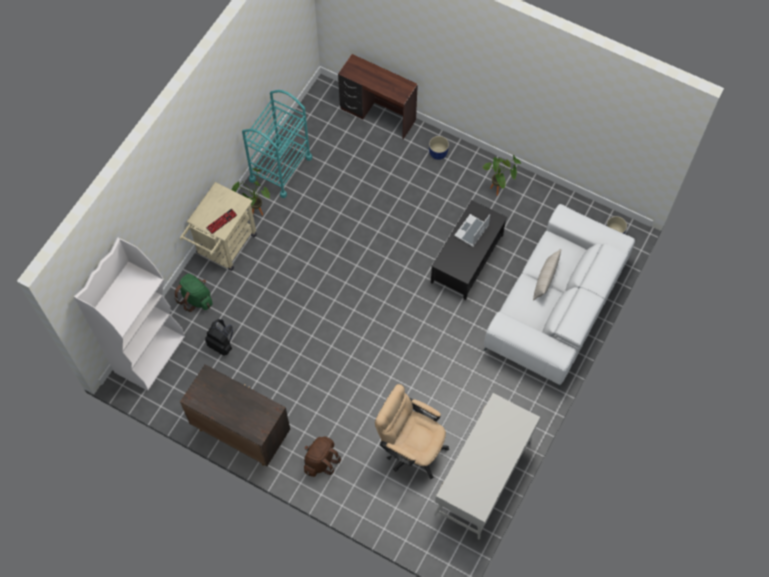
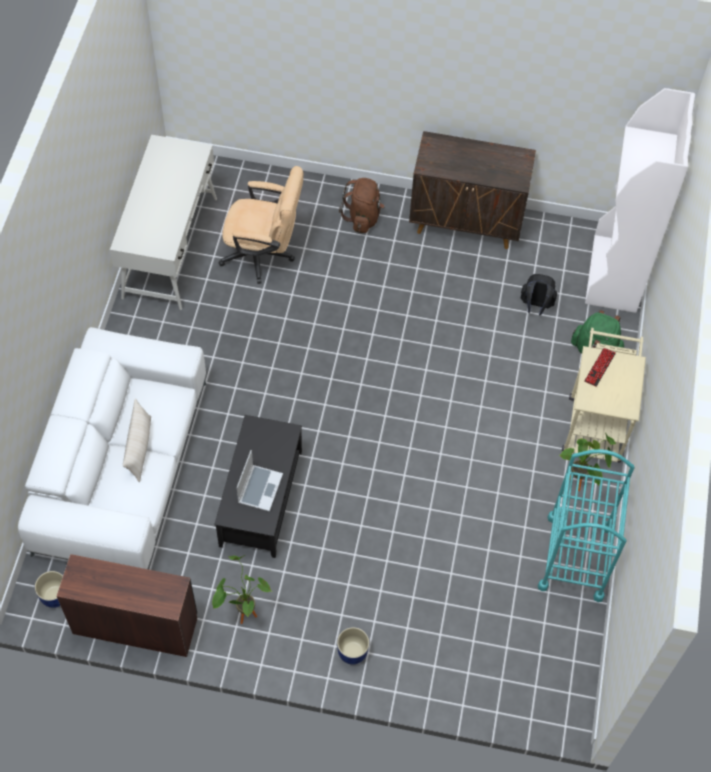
camera: 160 degrees right, 5 degrees down
(377, 115) = (469, 691): brown desk -> brown desk (135, 624)

